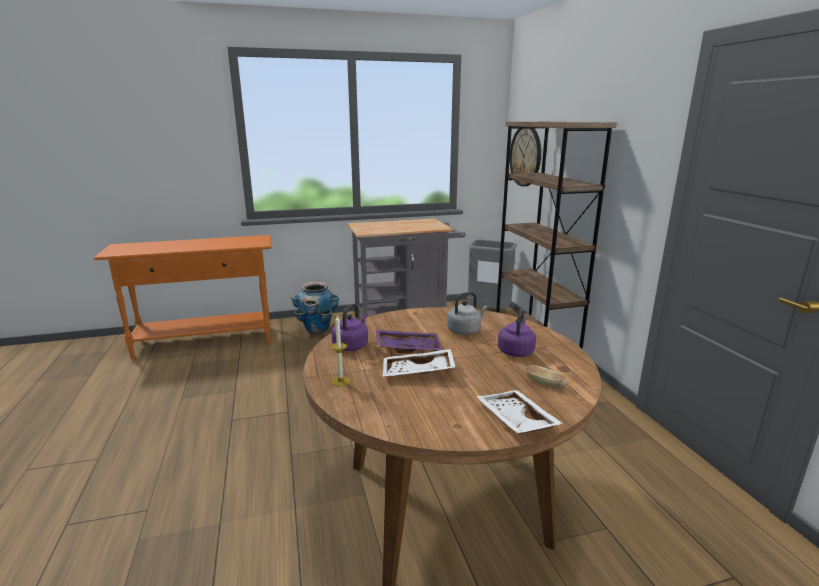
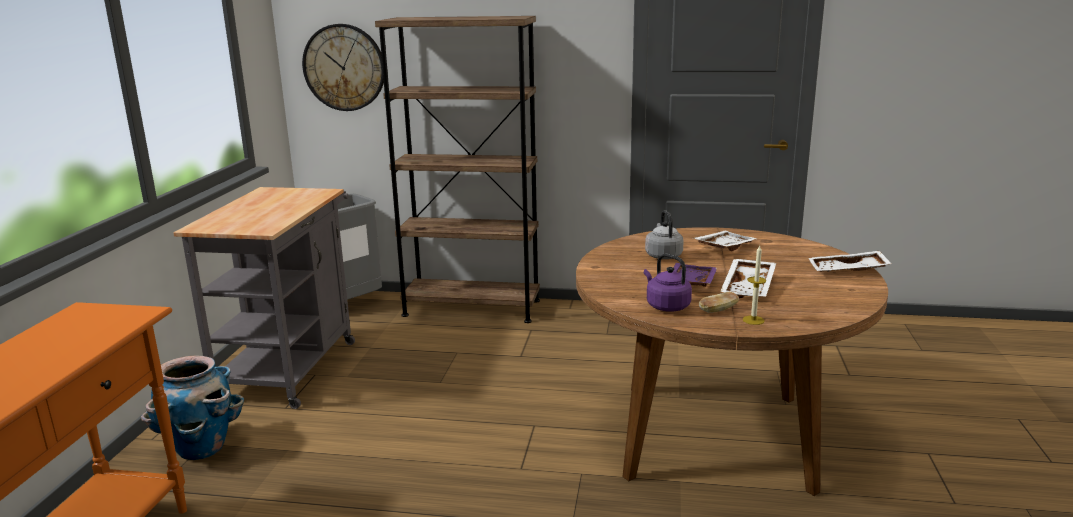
camera: 65 degrees left, 0 degrees up
(516, 351) = (723, 247): purple kettle -> white tray
(544, 383) = (790, 251): bread -> bread (718, 310)

